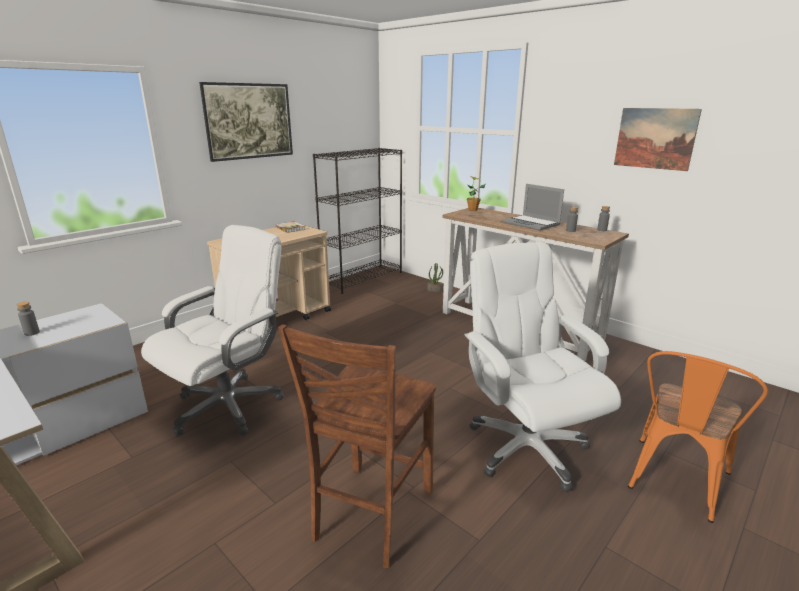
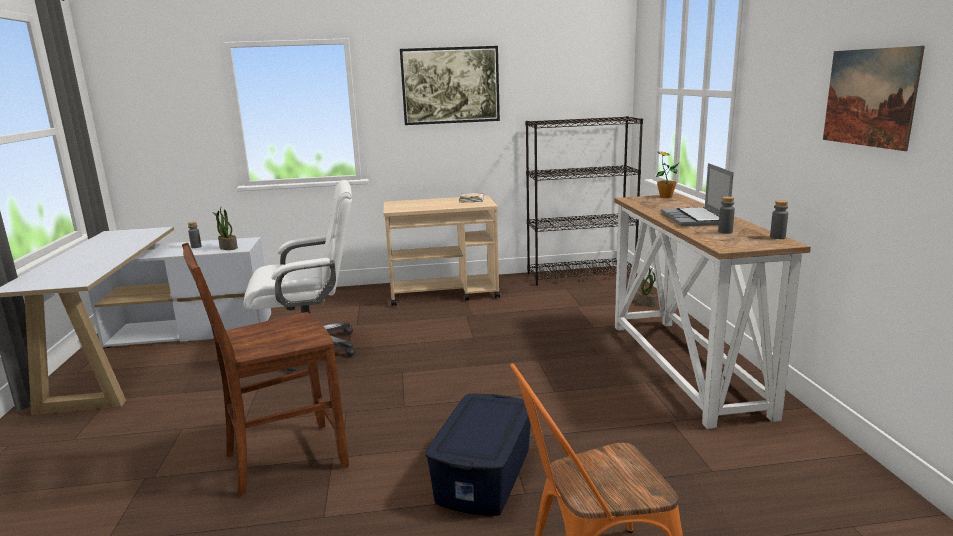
camera: 40 degrees right, 5 degrees down
(86, 324) = (228, 248): none -> potted plant
(526, 447) = (485, 474): white office chair -> blue storage box

